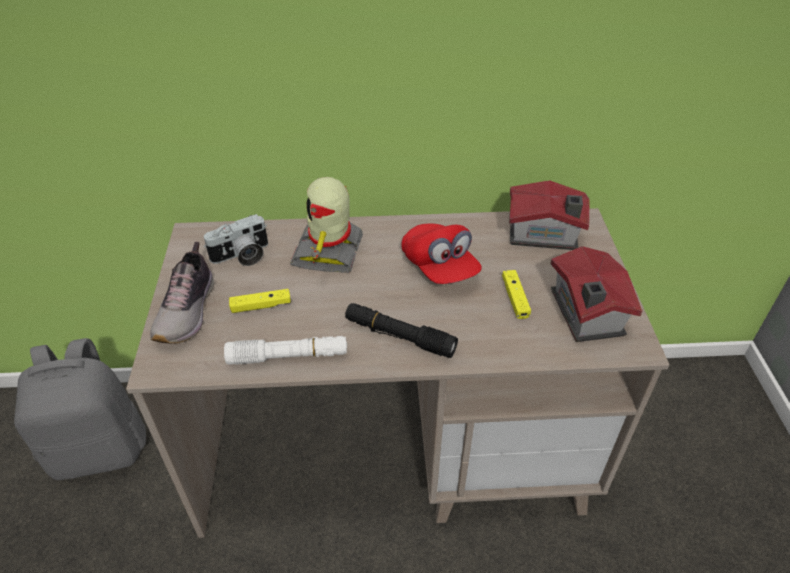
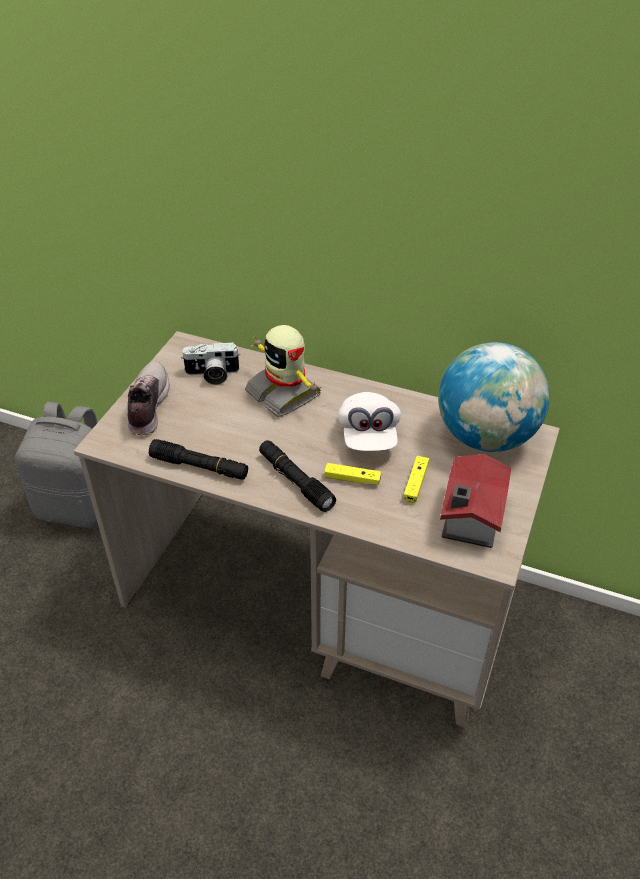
camera: 25 degrees right, 0 degrees up
(188, 311) = (147, 406): shoe -> shoe turned 150 degrees clockwise
(261, 306) = (203, 420): yellow game controller -> yellow game controller (352, 479)
(288, 356) = (199, 467): white flashlight -> black flashlight
(330, 252) = (284, 393): toy robot -> toy robot turned 75 degrees counterclockwise
(439, 267) = (368, 435): red cap -> white cap
(544, 235) = (486, 437): toy house -> globe

